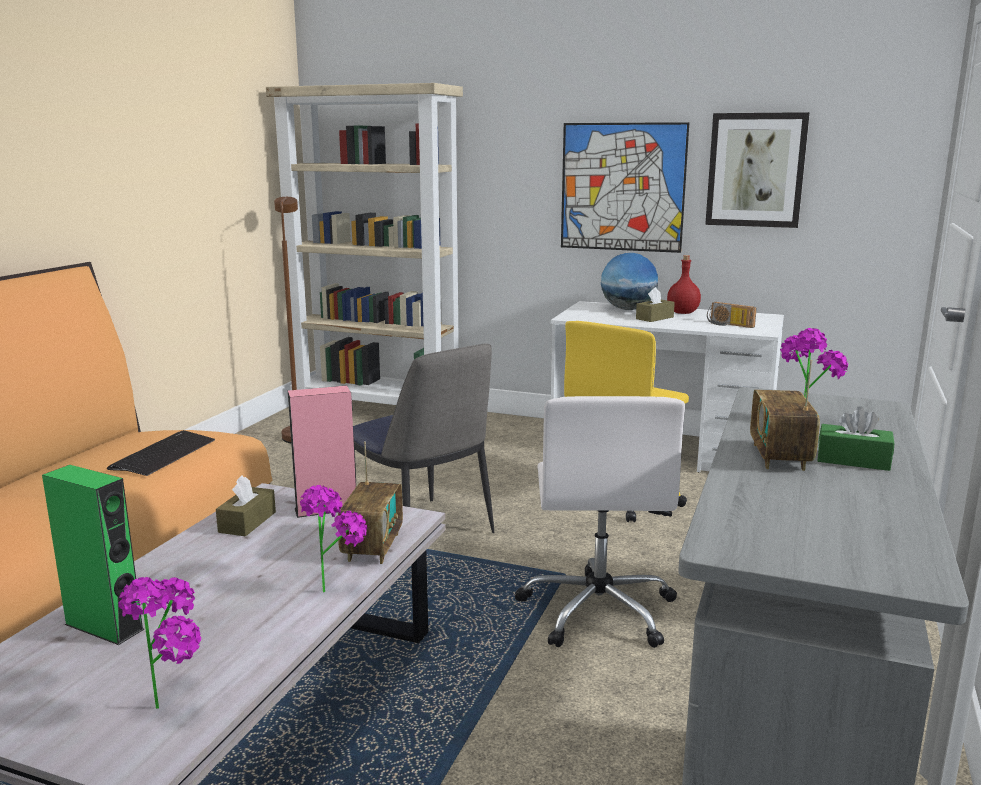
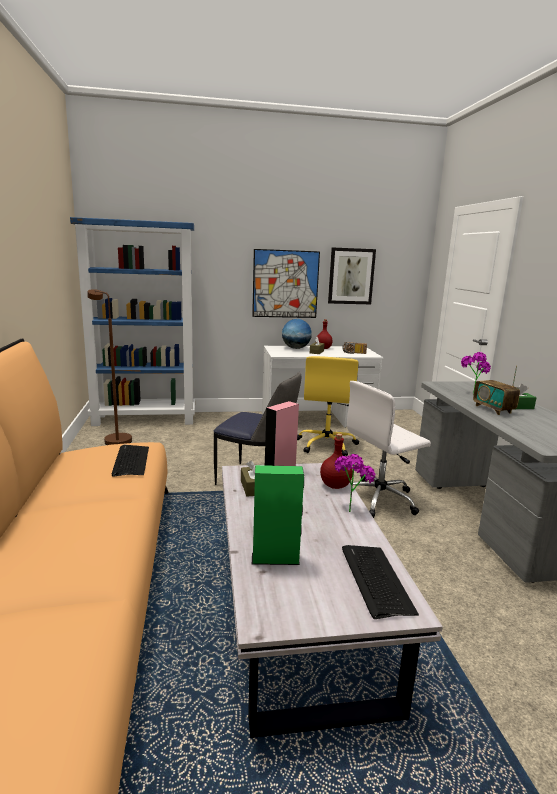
camera: 30 degrees left, 0 degrees up
(176, 702) = (375, 580): potted plant -> keyboard
(372, 547) = (334, 485): radio -> red bottle
(379, 410) = (145, 419): beige bookcase -> blue bookcase
(598, 610) = (380, 499): white office chair -> white office chair turned 90 degrees clockwise

